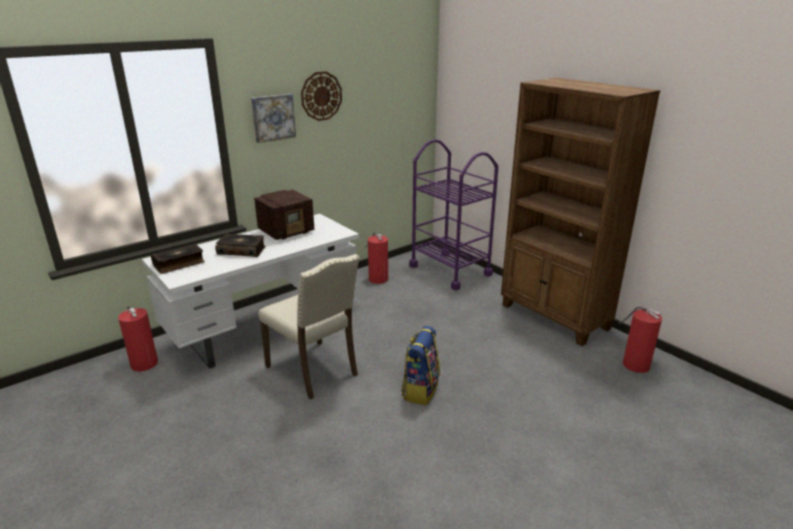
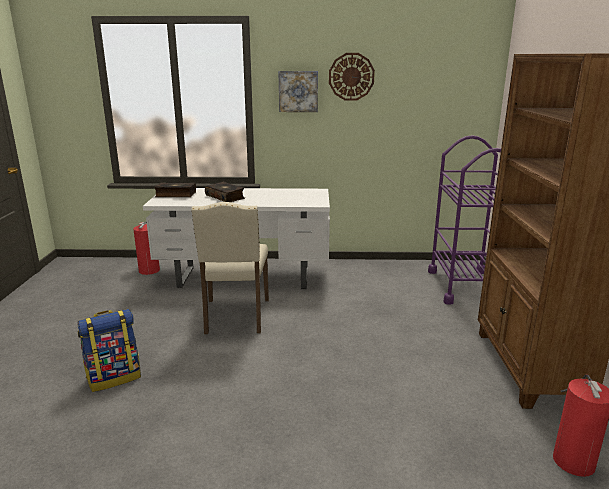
camera: 40 degrees right, 5 degrees down
(287, 231) = (279, 194): radio -> none
(378, 278) = (383, 271): fire extinguisher -> none
(420, 390) = (291, 366): backpack -> backpack (114, 377)

